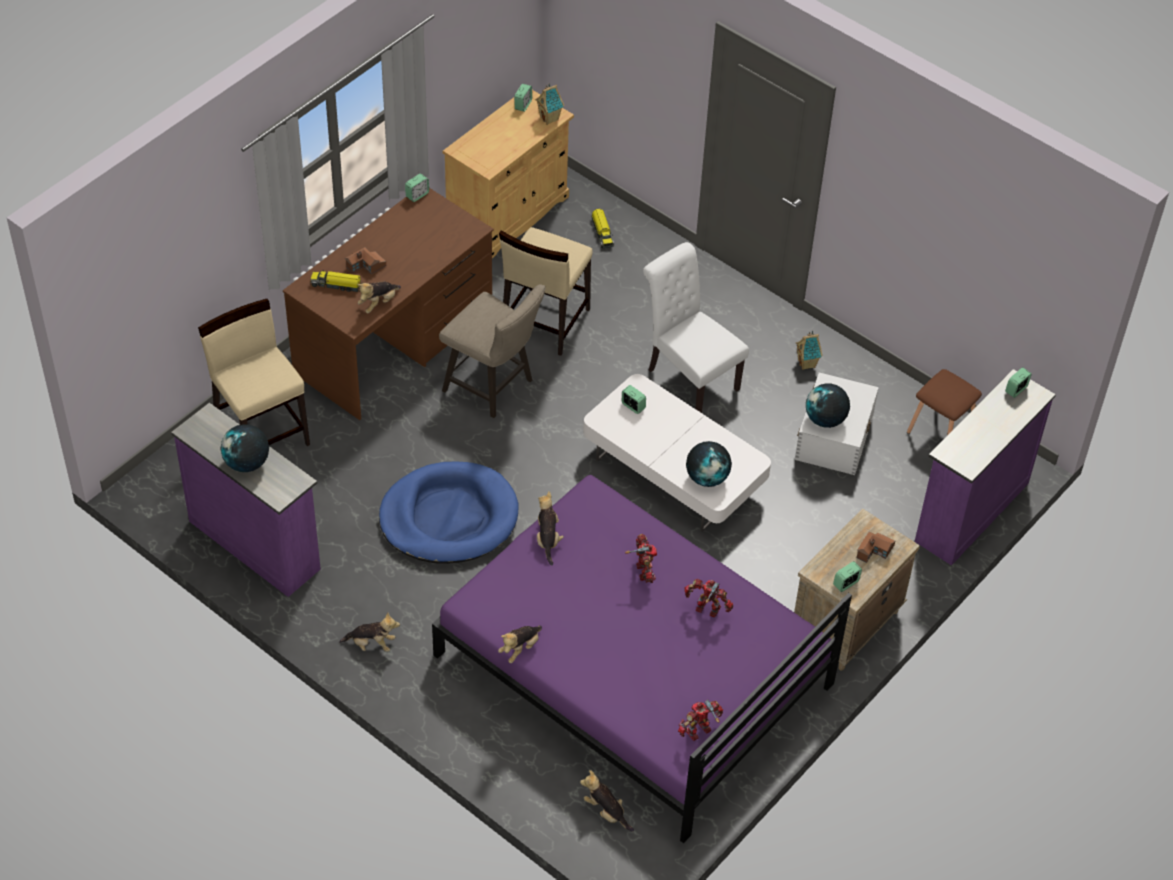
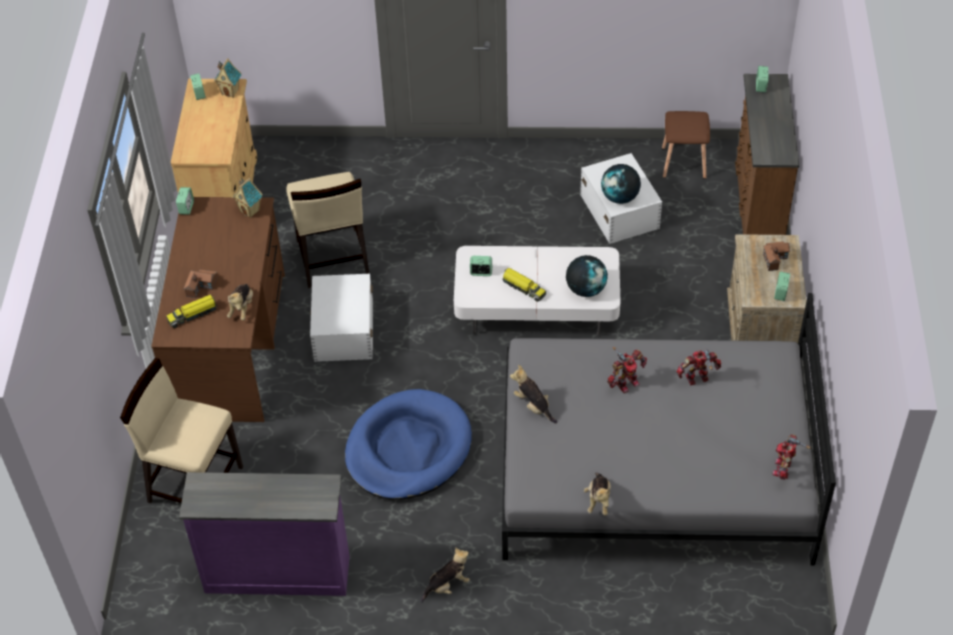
camera: 35 degrees left, 0 degrees up
(247, 463) = (270, 499): globe -> none
(493, 388) = (343, 331): beige stool -> white storage box
(602, 232) = (309, 168): toy truck -> toy truck (523, 288)
(606, 812) = (741, 583): plush toy -> none
(633, 671) = (655, 468): purple bed -> grey bed
(643, 572) = (626, 382): toy robot -> toy robot turned 105 degrees clockwise
(688, 376) = (477, 232): white chair -> none
(807, 364) = (549, 172): toy house -> toy house (250, 211)
(969, 511) = (757, 204): purple dresser -> brown dresser

